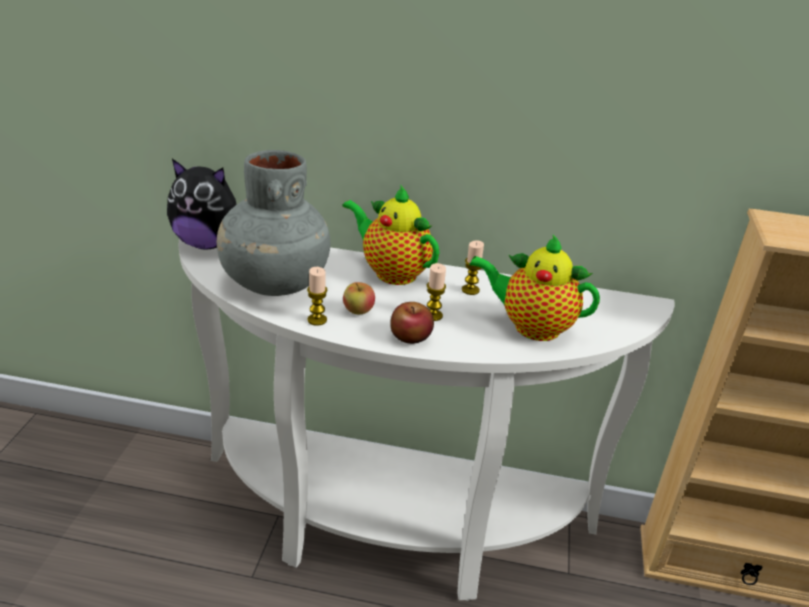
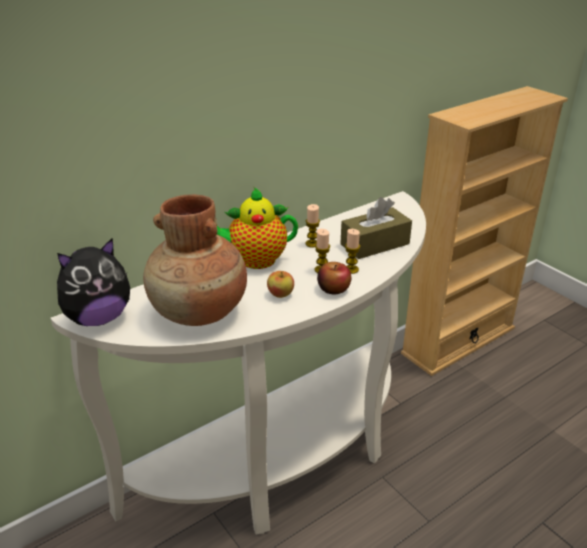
camera: 45 degrees left, 0 degrees up
(274, 283) = (199, 312): grey vase -> brown vase
(317, 320) = (269, 315): candle -> candle (351, 269)
(531, 326) = (375, 244): teapot -> brown tissue box

